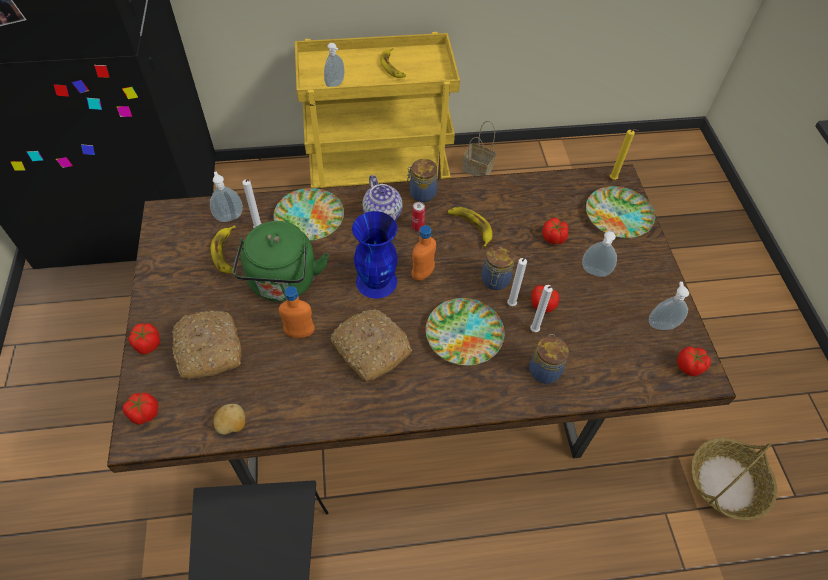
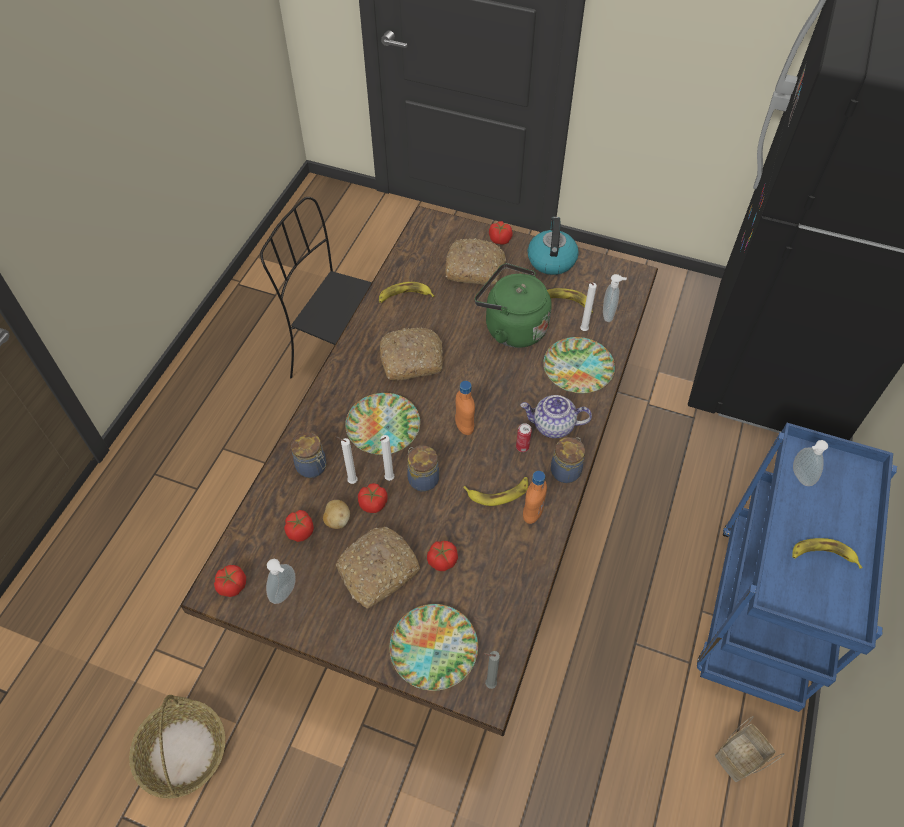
camera: 120 degrees right, 0 degrees up
(144, 413) = (443, 227): tomato -> tomato (300, 531)
(165, 285) = (551, 259): none -> kettle
(232, 425) = (403, 265): potato -> potato (337, 520)
(283, 399) = (404, 296): none -> banana
(300, 333) = (455, 323): orange bottle -> orange bottle (532, 513)
(377, 282) = (475, 390): blue vase -> none
(379, 179) = (758, 617): yellow cart -> blue cart
(594, 273) = (378, 571): soap dispenser -> bread
(613, 180) = (489, 684): yellow candle -> grey candle

